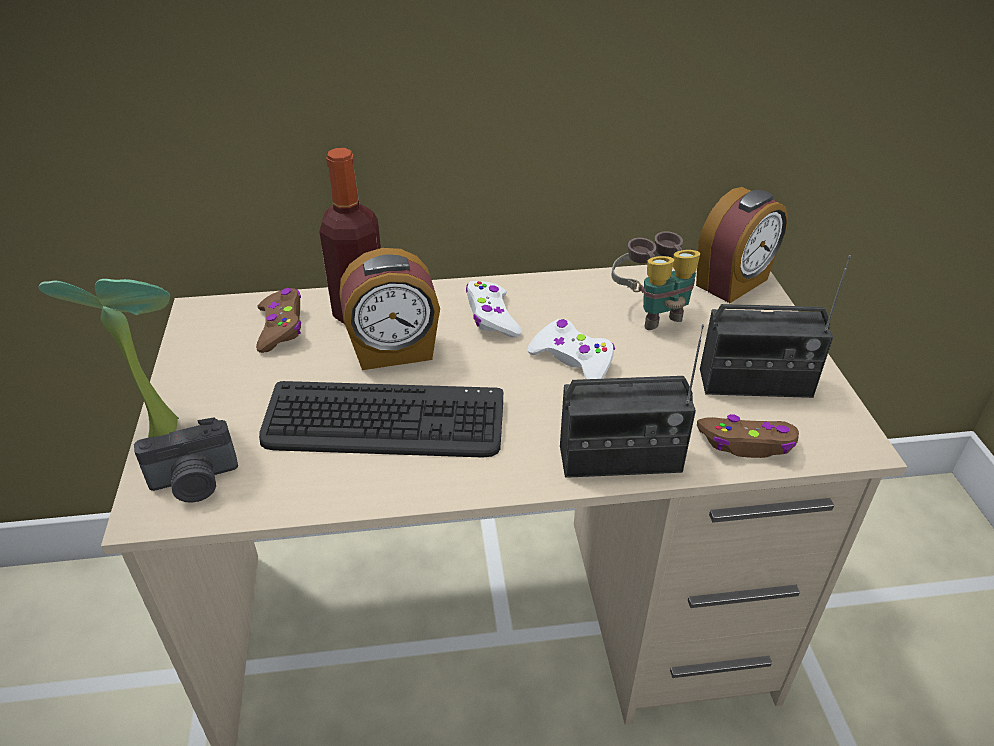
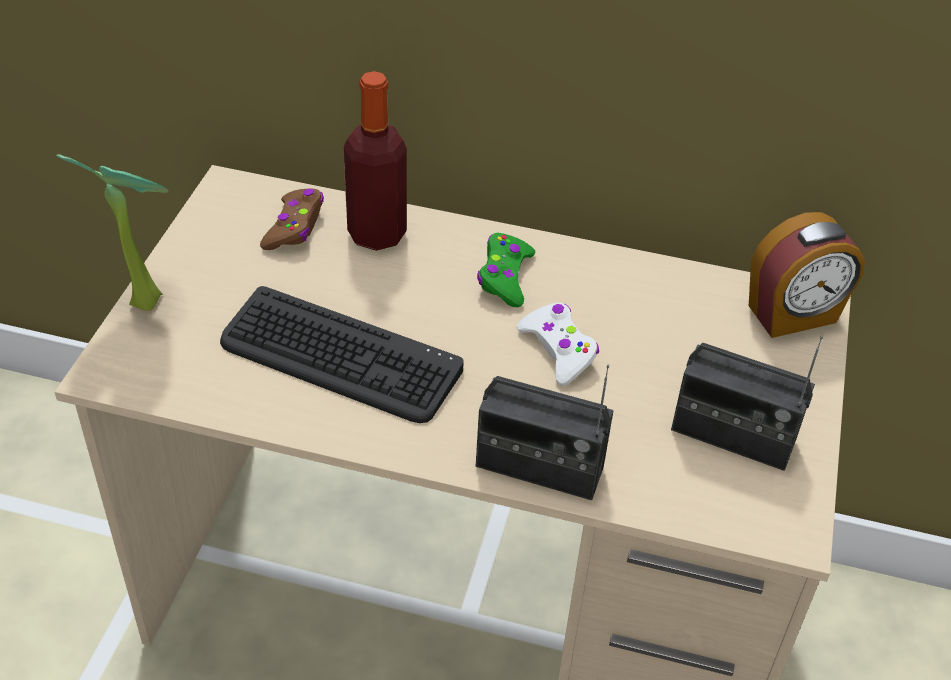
camera: 20 degrees right, 5 degrees up
(195, 483) = (150, 361): camera -> none
(394, 352) = (387, 287): alarm clock -> none
(491, 317) = (505, 277): white game controller -> green game controller
(651, 312) = (677, 322): binoculars -> none
(747, 443) = (677, 494): brown game controller -> none

